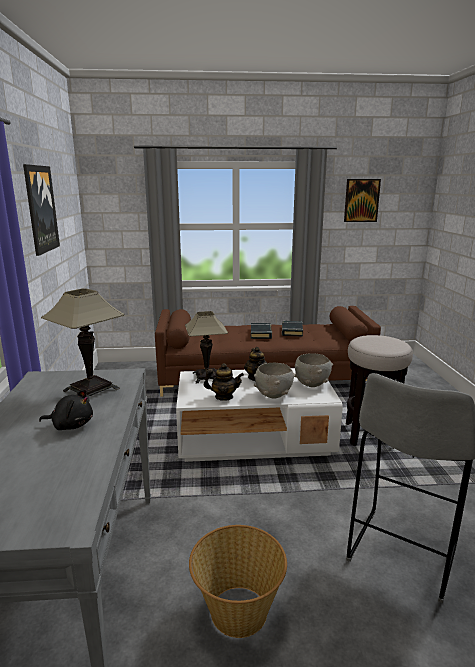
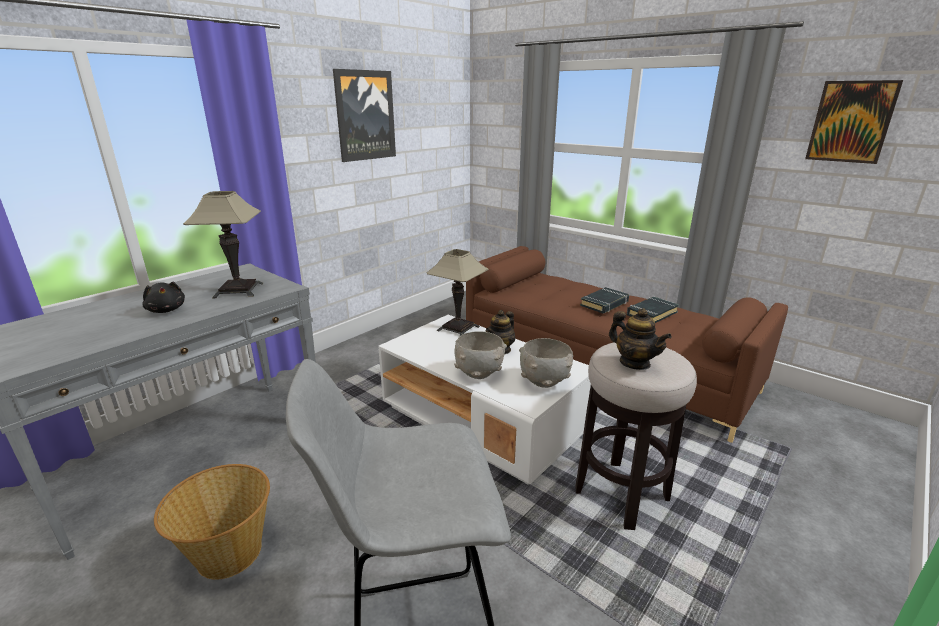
camera: 45 degrees right, 5 degrees up
(224, 397) = (432, 354): teapot -> teapot (634, 363)

